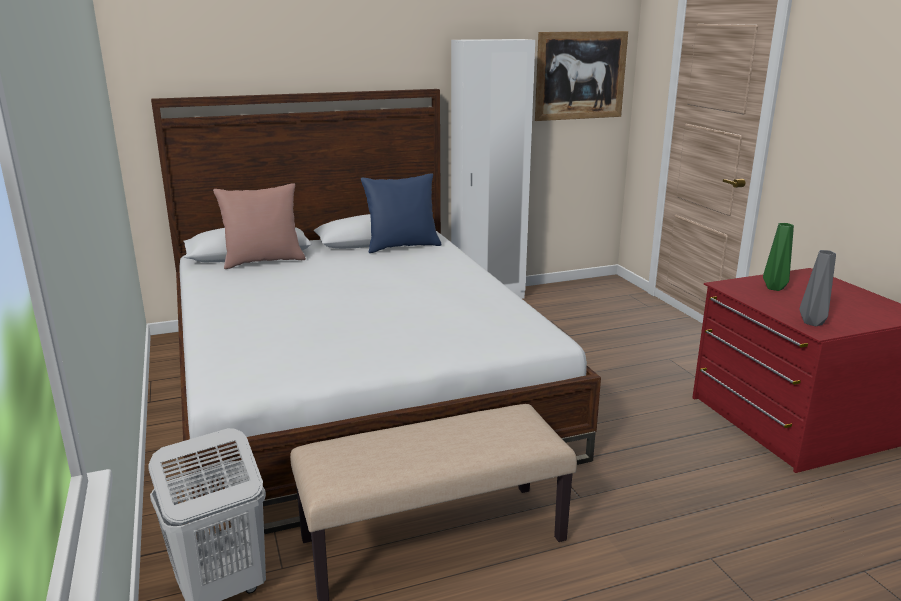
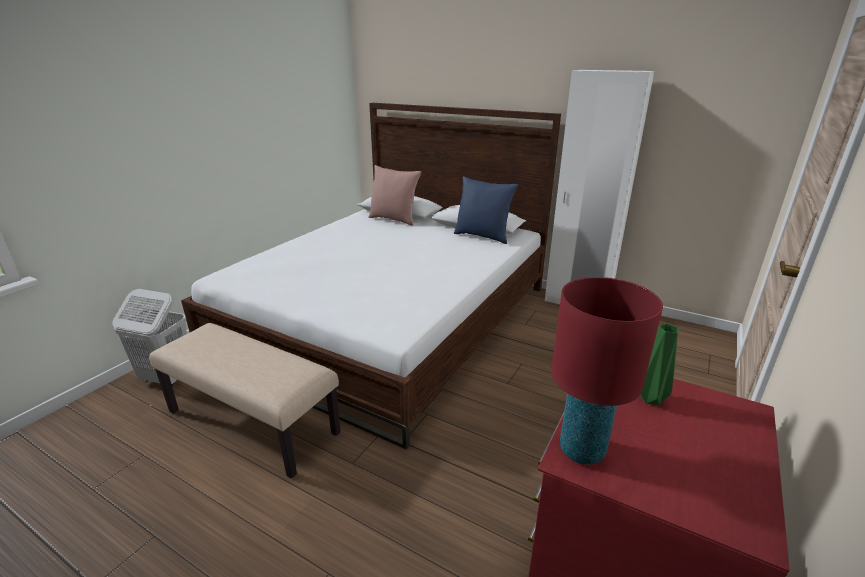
camera: 50 degrees right, 5 degrees up
(580, 75) = (726, 114): picture -> none
(812, 323) = (582, 450): grey vase -> red table lamp

